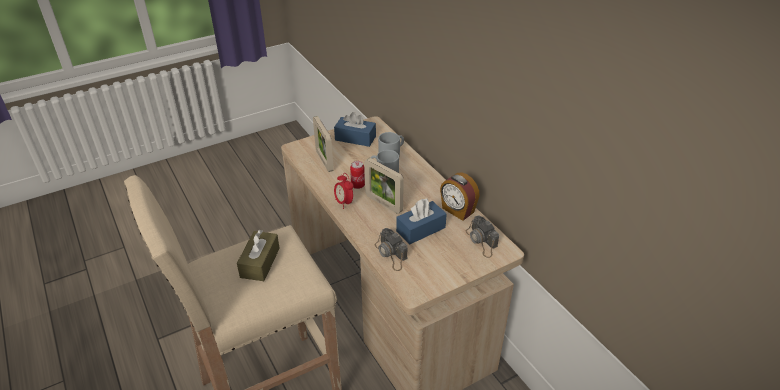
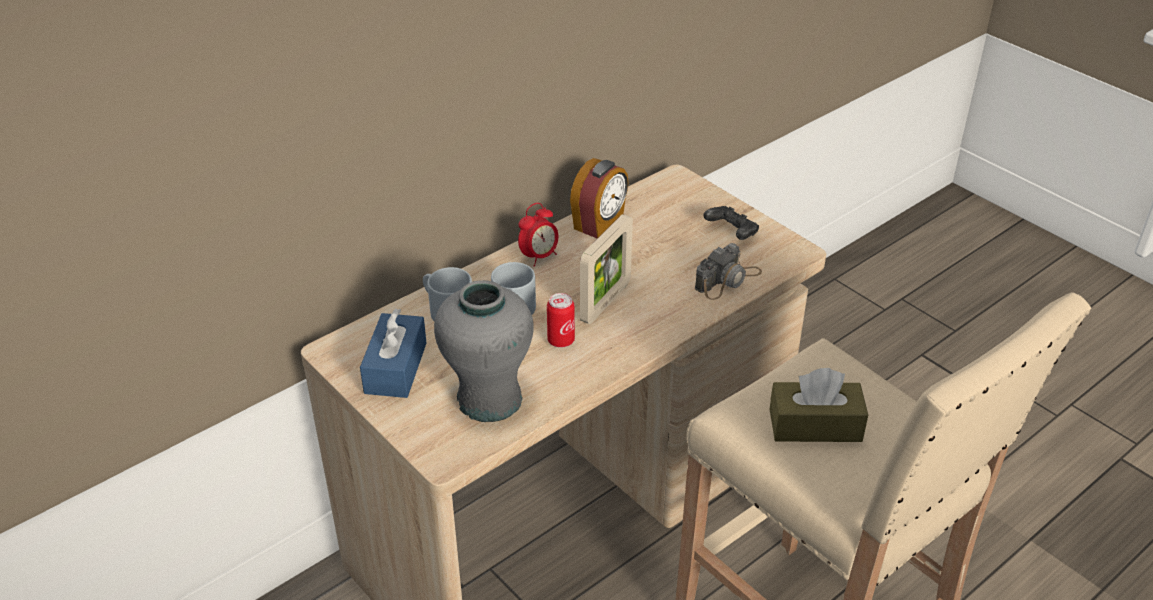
camera: 100 degrees left, 0 degrees up
(324, 161) = (489, 400): picture frame -> grey vase
(344, 203) = (617, 350): alarm clock -> alarm clock (539, 257)
(421, 229) = (658, 256): blue tissue box -> none
(439, 265) = (731, 233): none -> black game controller
(481, 241) = (664, 198): camera -> none

